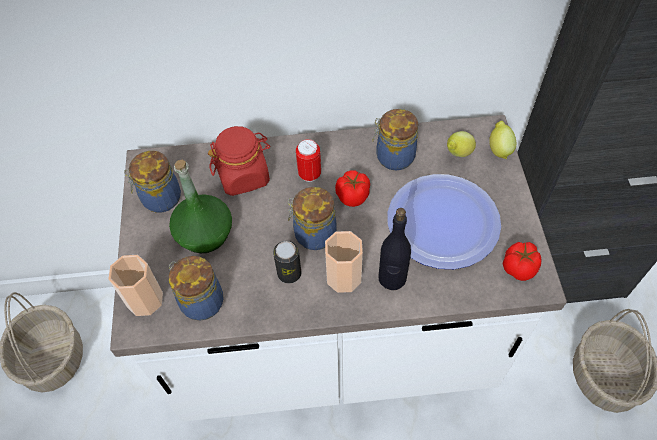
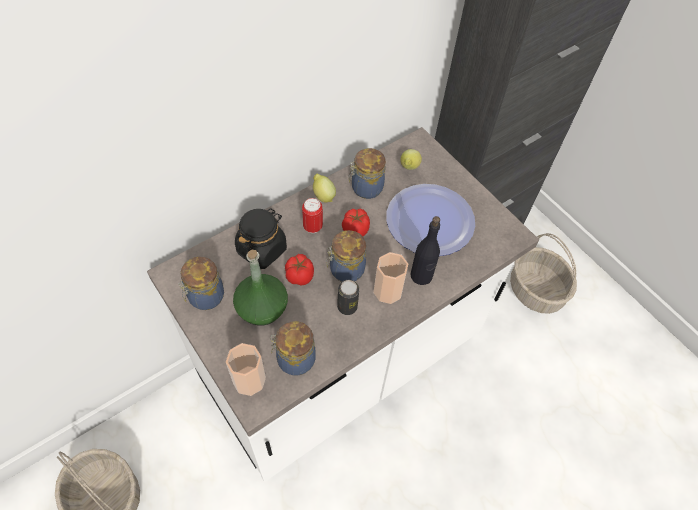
camera: 35 degrees left, 0 degrees up
(243, 176) = (262, 249): red jar -> black jar
(499, 149) = (434, 153): lemon -> lemon (323, 196)
(519, 267) = (497, 230): tomato -> tomato (300, 275)

